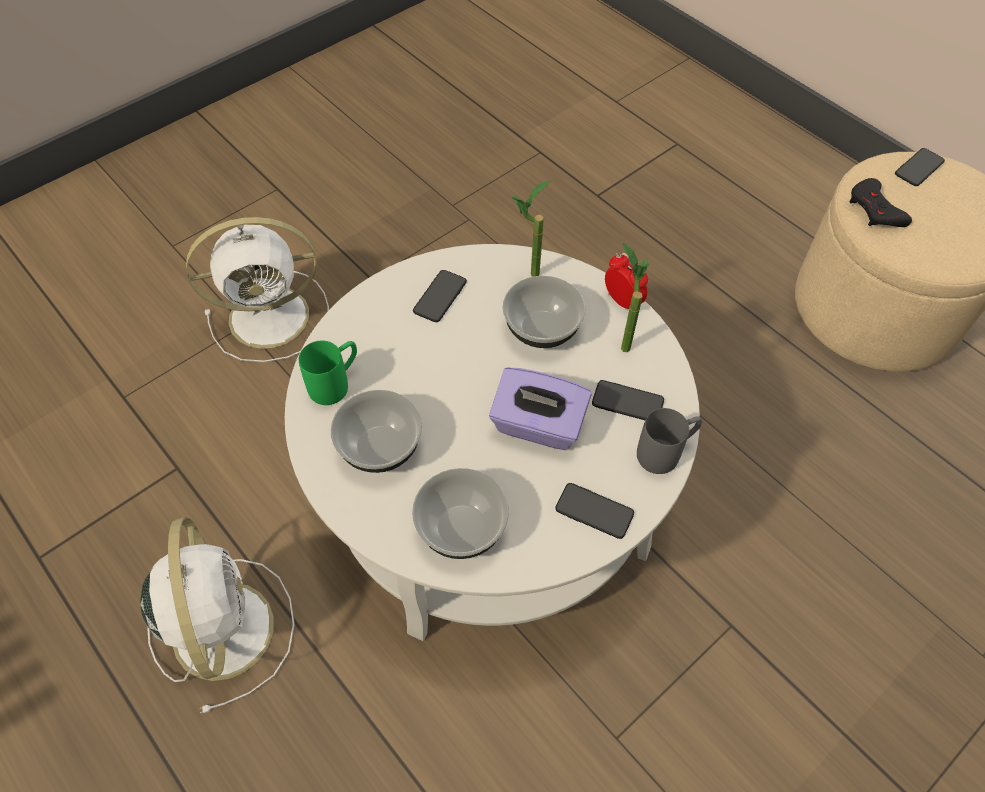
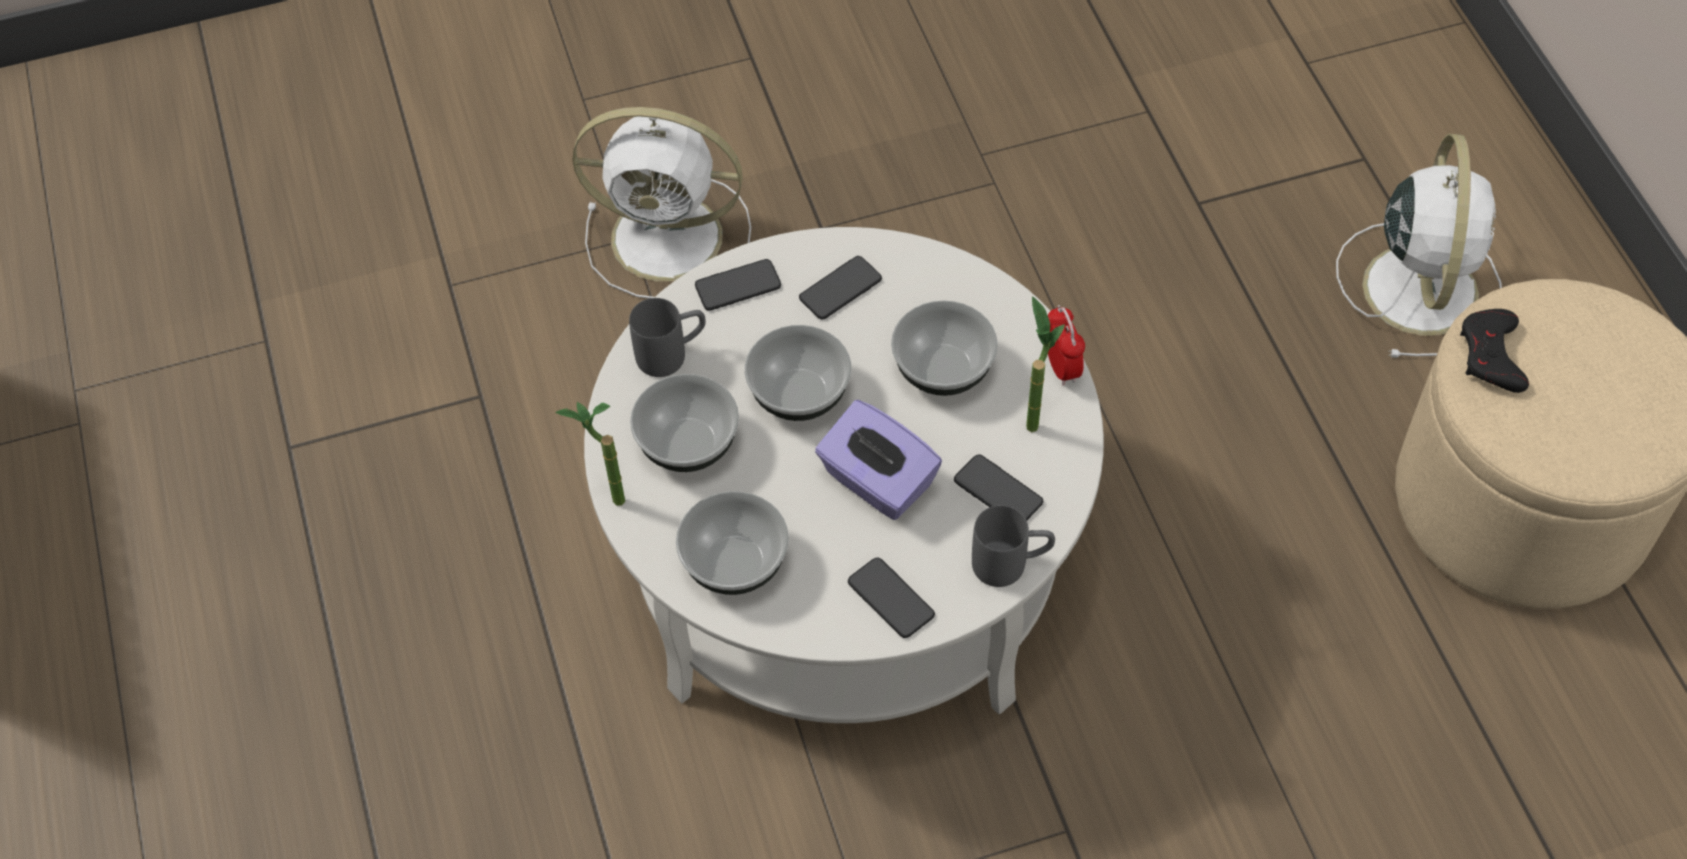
camera: 25 degrees right, 0 degrees up
(222, 625) = (462, 599): white fan -> white fan (1420, 285)
(336, 383) = (672, 353): green mug -> grey mug
(448, 381) = (800, 394): none -> bowl
(526, 276) = (958, 296): potted plant -> potted plant (606, 499)
(919, 168) = (1598, 316): phone -> phone (738, 286)

